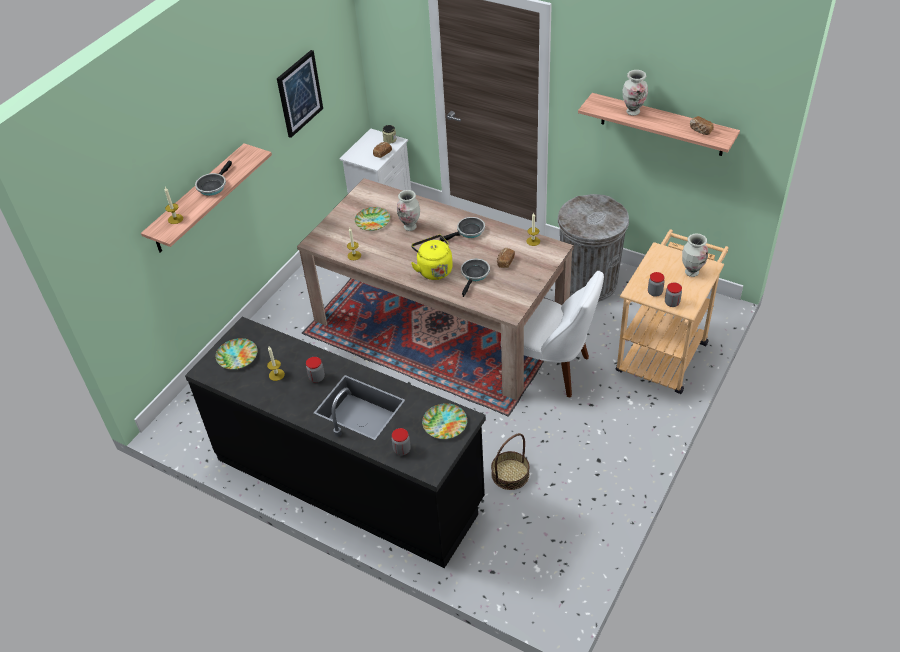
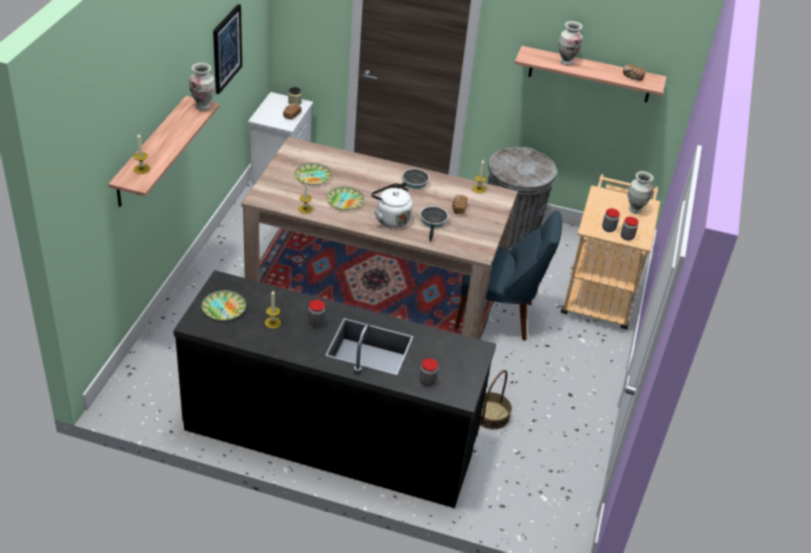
camera: 20 degrees left, 5 degrees down
(213, 186) = (170, 136): frying pan -> none
(410, 227) = (353, 180): vase -> vase (203, 106)
(433, 269) = (391, 218): yellow kettle -> white kettle
(444, 423) = (460, 354): plate -> plate (344, 201)
(550, 368) = (498, 316): white chair -> blue chair

